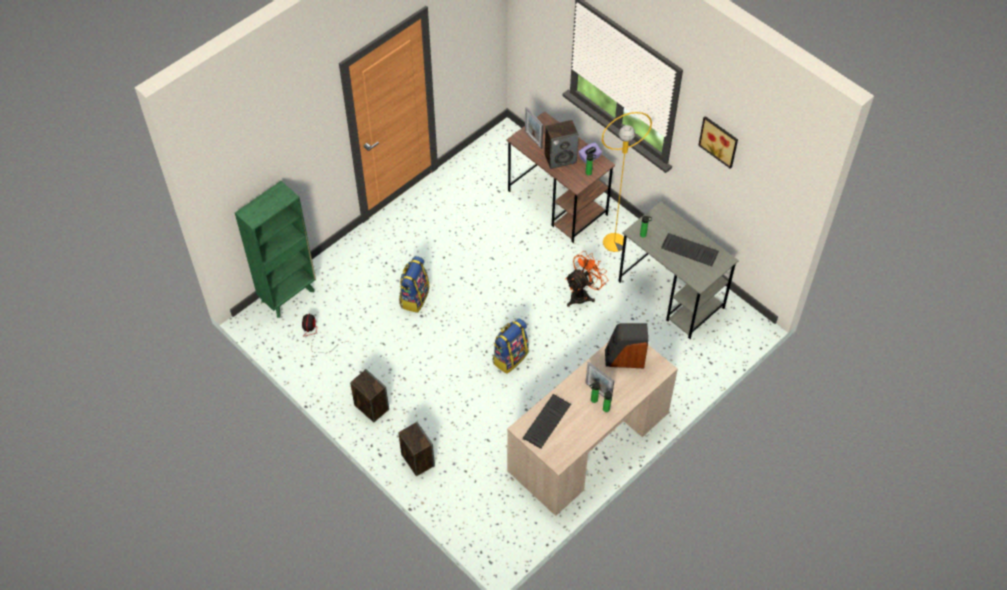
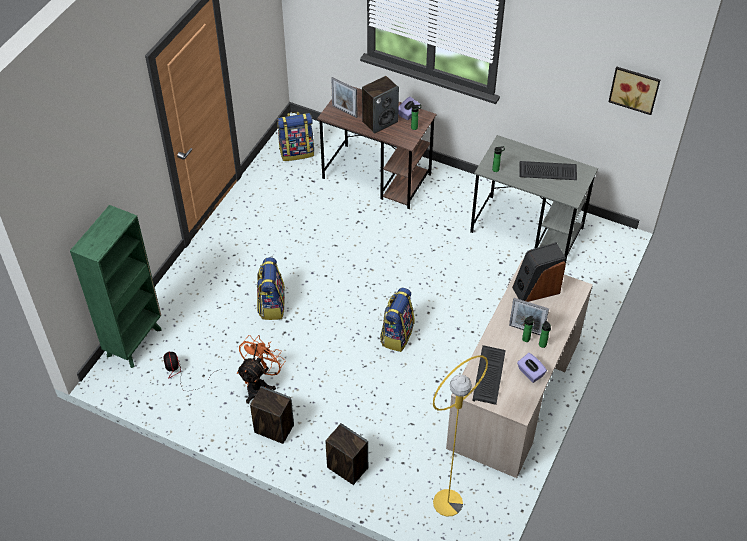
camera: 20 degrees left, 5 degrees down
(496, 158) = (297, 152): none -> backpack
(583, 294) = (441, 254): orange fan -> orange fan (260, 384)
(583, 431) = (530, 373): none -> purple tissue box
(614, 242) = (449, 198): yellow floor lamp -> yellow floor lamp (447, 503)
(719, 140) = (559, 44): picture -> picture (634, 89)

